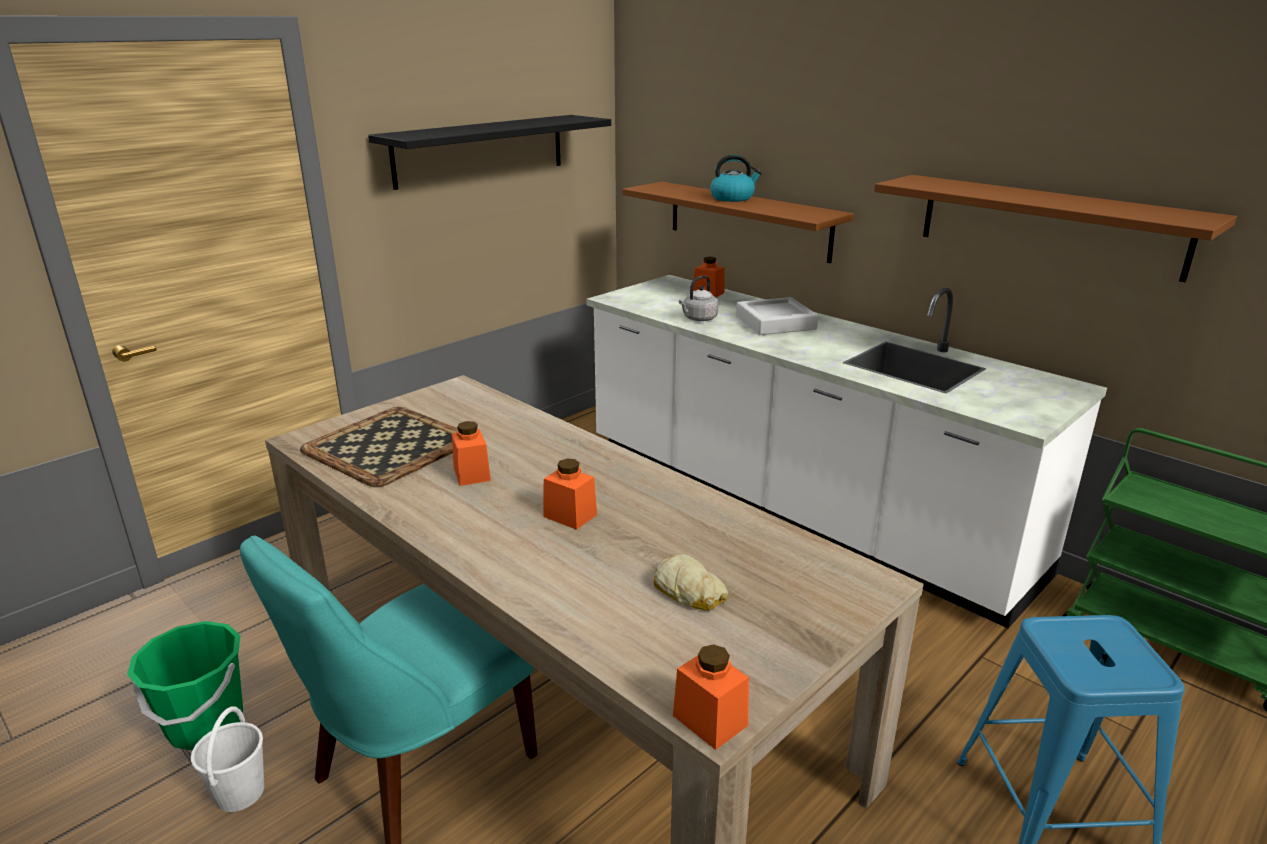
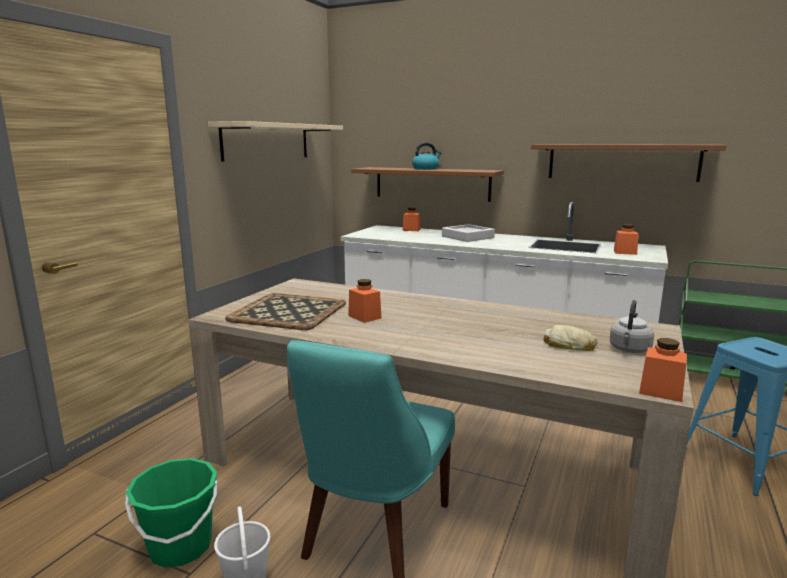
camera: 20 degrees left, 10 degrees down
(480, 150) = (267, 141): black shelf -> beige shelf
(570, 515) = (454, 326): orange jar -> orange jar (625, 252)
(698, 319) = (422, 239): grey kettle -> grey kettle (629, 350)

